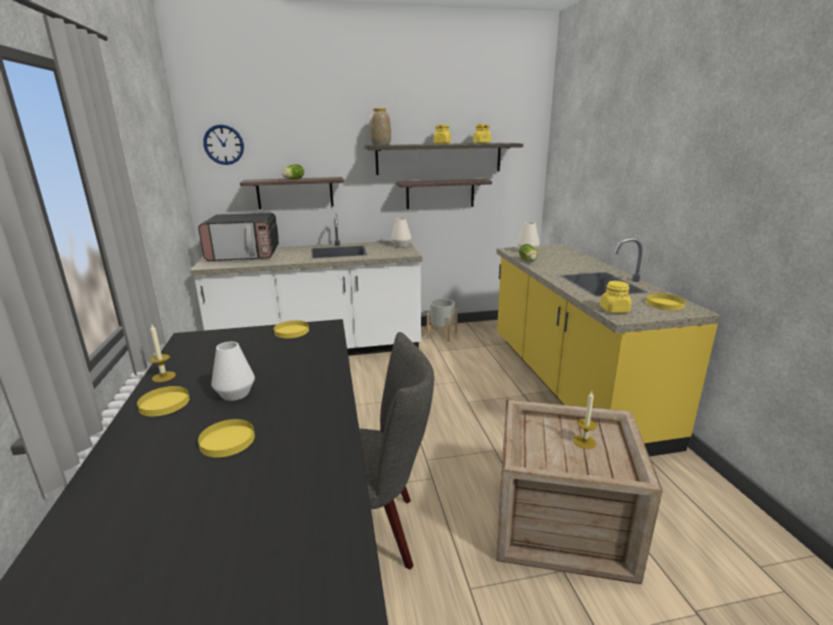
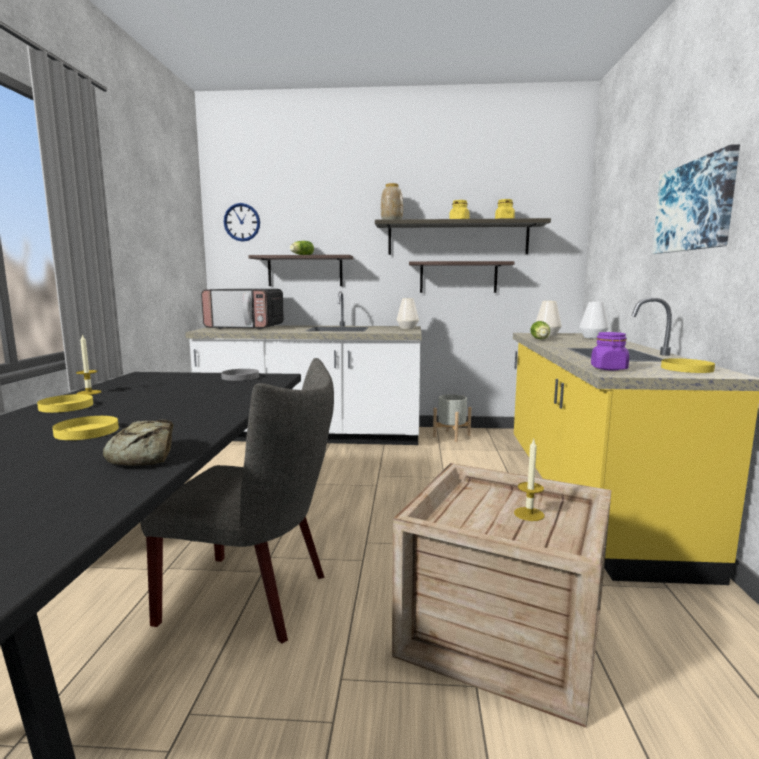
camera: 15 degrees right, 10 degrees down
(235, 394) = (135, 406): white vase -> white vase (593, 337)
(291, 331) = (240, 377): yellow plate -> grey plate
(316, 467) = (143, 455): none -> bread
(614, 310) = (609, 368): yellow jar -> purple jar
(662, 164) = (695, 206): none -> picture

